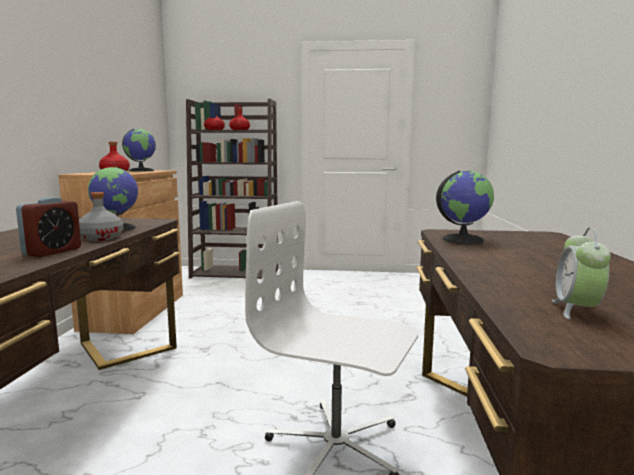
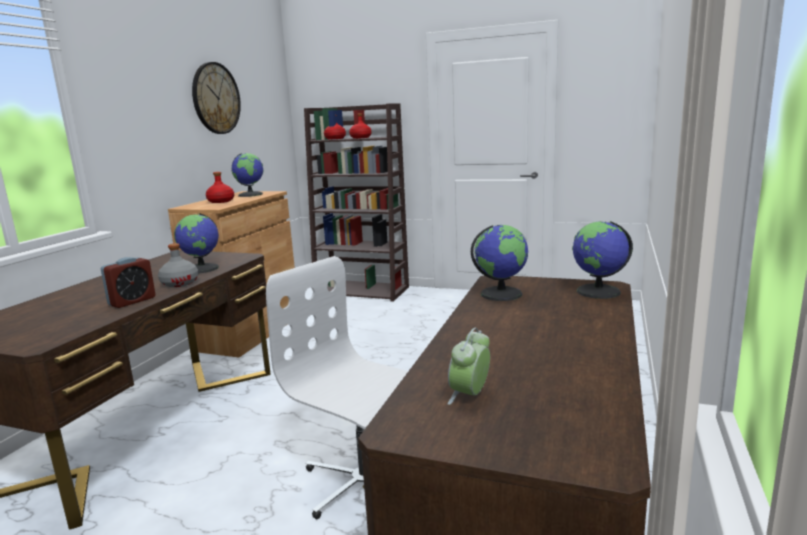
camera: 15 degrees right, 5 degrees up
(106, 74) = (216, 98): none -> wall clock
(546, 237) = (598, 292): none -> globe

